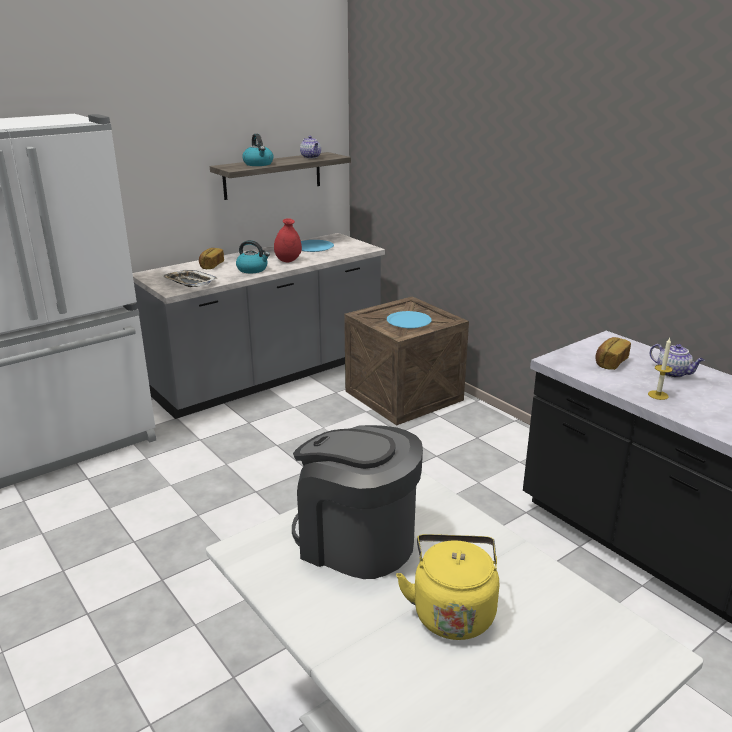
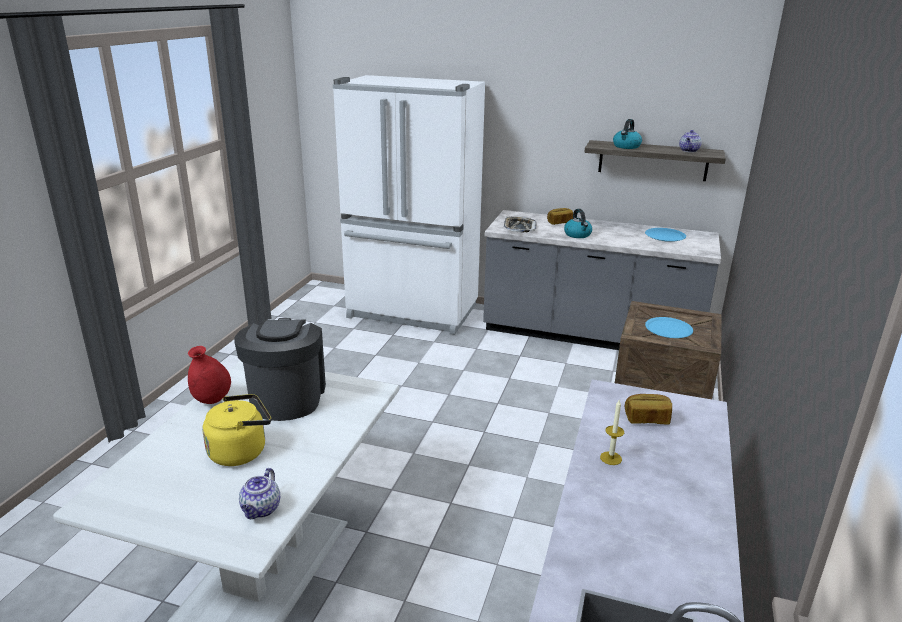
camera: 55 degrees right, 0 degrees up
(288, 261) = (617, 238): red vase -> red vase (212, 400)
(673, 373) = (678, 459): teapot -> teapot (261, 510)

